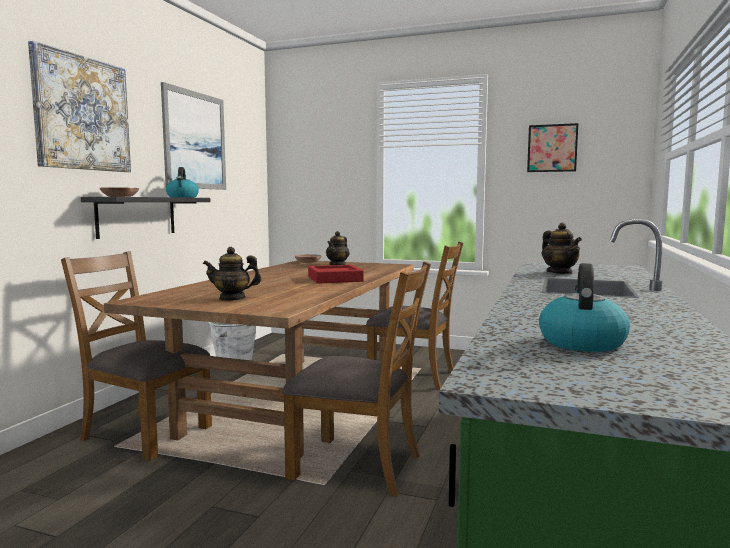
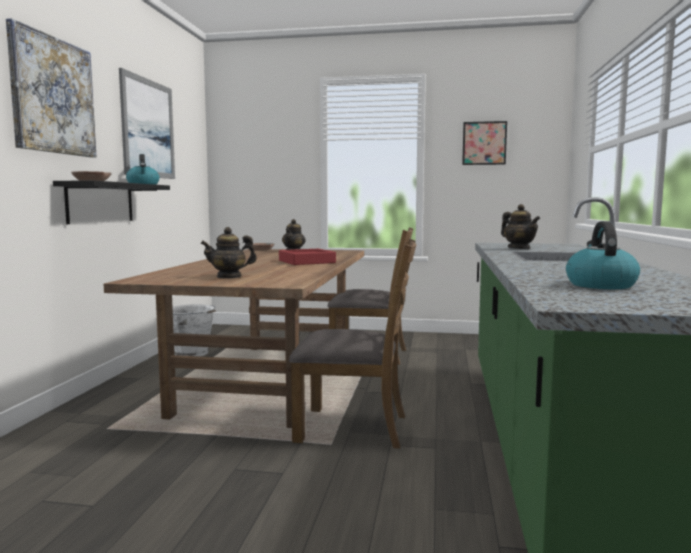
camera: 10 degrees left, 0 degrees up
(145, 433) = (132, 416): brown chair -> none

